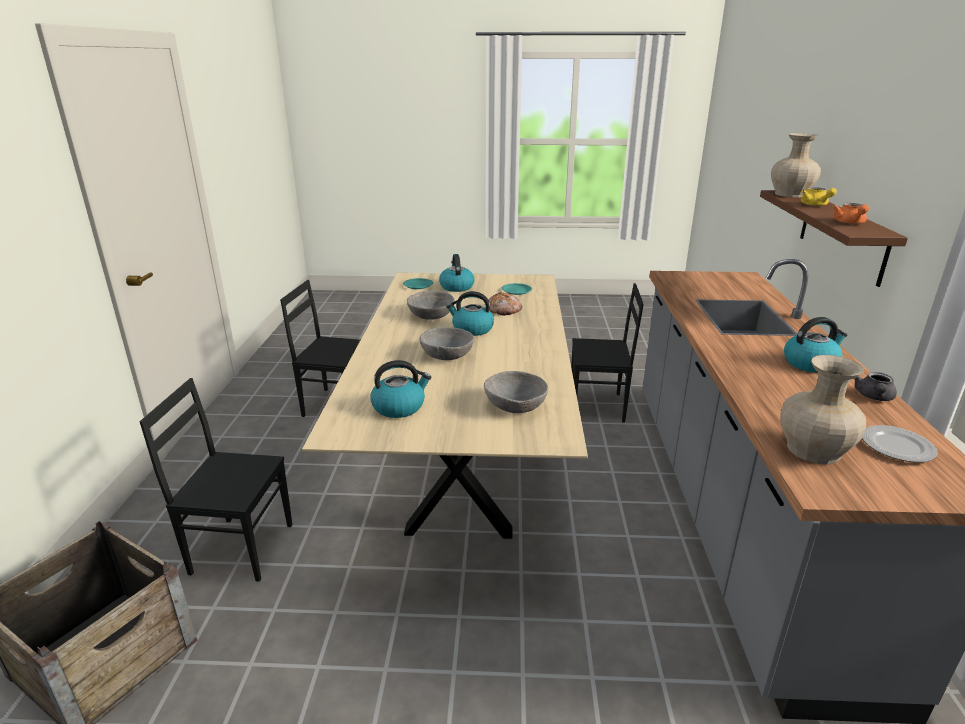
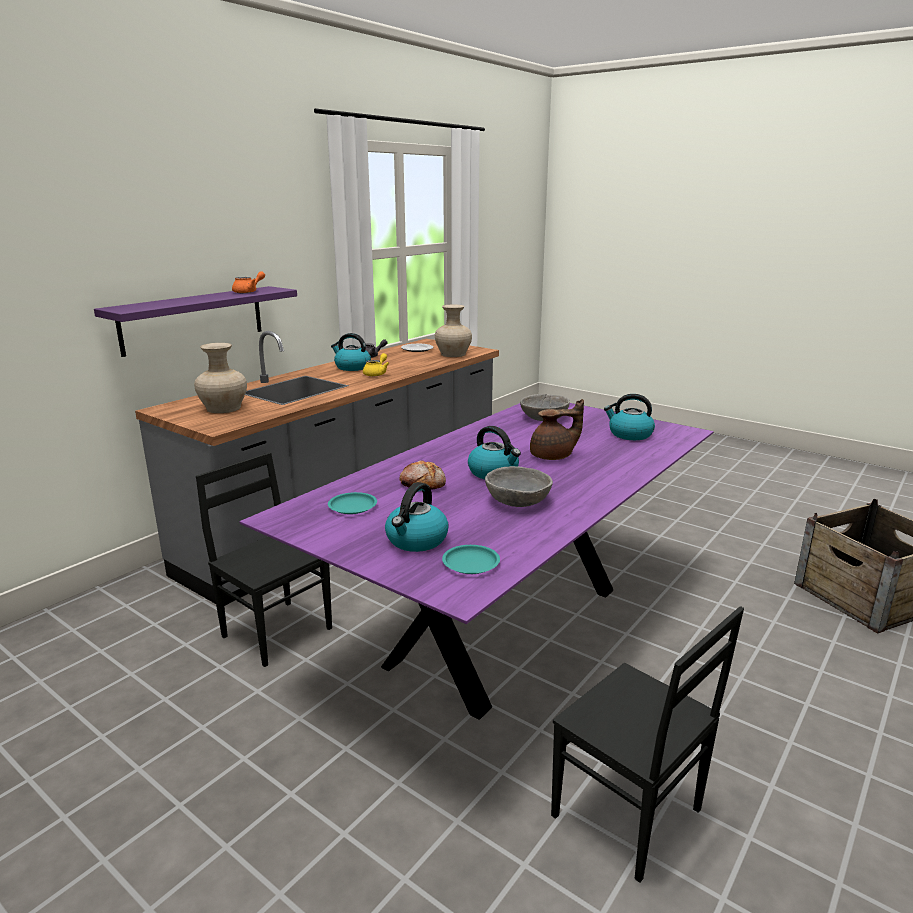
camera: 145 degrees left, 5 degrees down
(241, 547) = (772, 632): black chair -> none
(446, 355) = (553, 456): grey bowl -> brown teapot
(465, 466) = (508, 624): beige dining table -> purple dining table
(791, 194) = (136, 307): beige vase -> beige vase (223, 408)
(815, 205) = (186, 300): yellow teapot -> yellow teapot (376, 374)
(842, 235) = (193, 319): brown shelf -> purple shelf

